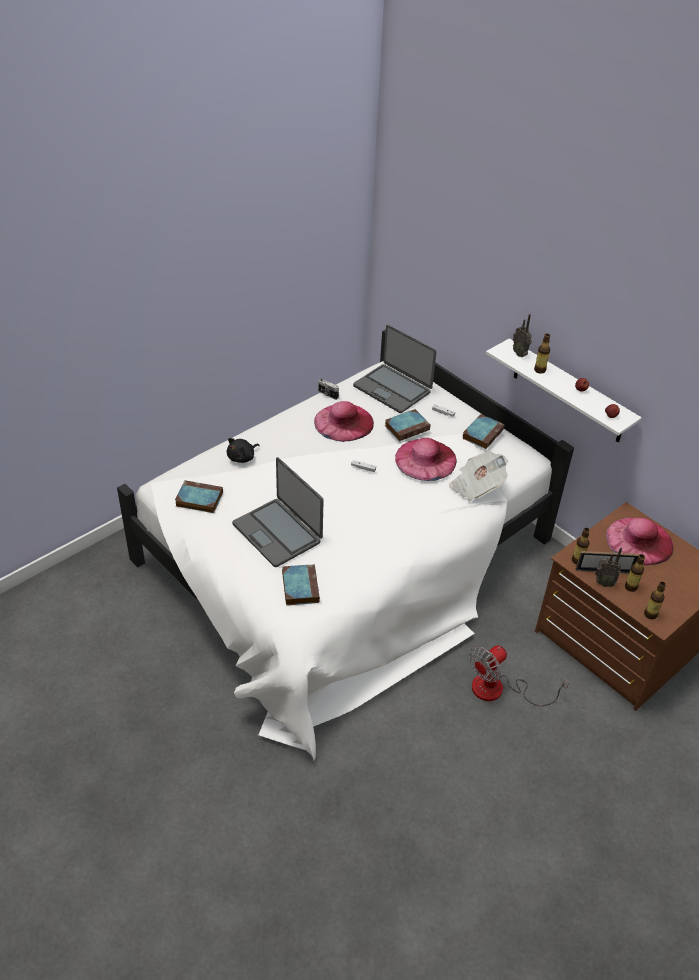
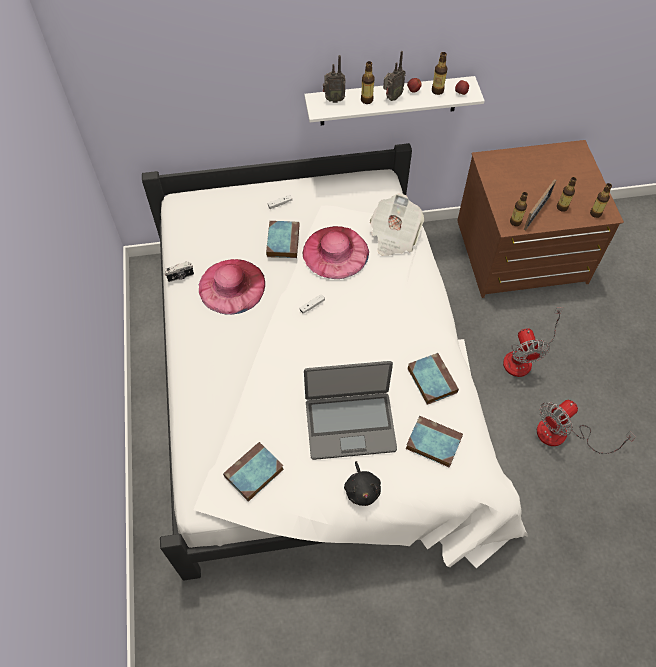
camera: 55 degrees left, 15 degrees up
(242, 457) = (216, 400): black plush toy -> black plush toy (362, 489)
(392, 389) = (216, 221): laptop -> none
(442, 755) = (563, 435): none -> fan
(483, 433) = (332, 192): book -> book (431, 379)
(596, 402) = (437, 91): none -> bottle
(603, 583) = (548, 221): radio -> radio (391, 98)
(639, 541) = (518, 171): pink hat -> none

